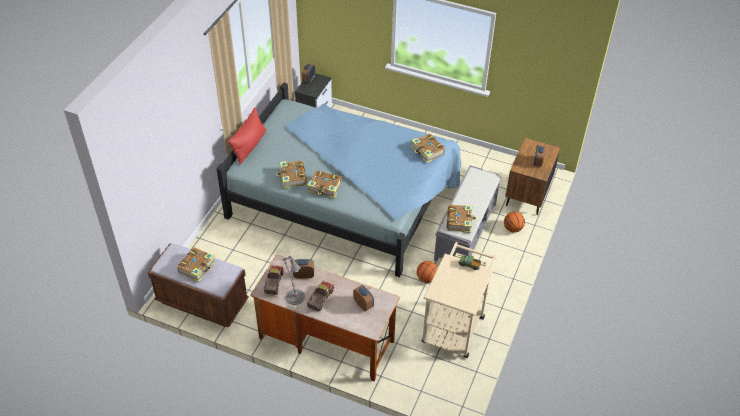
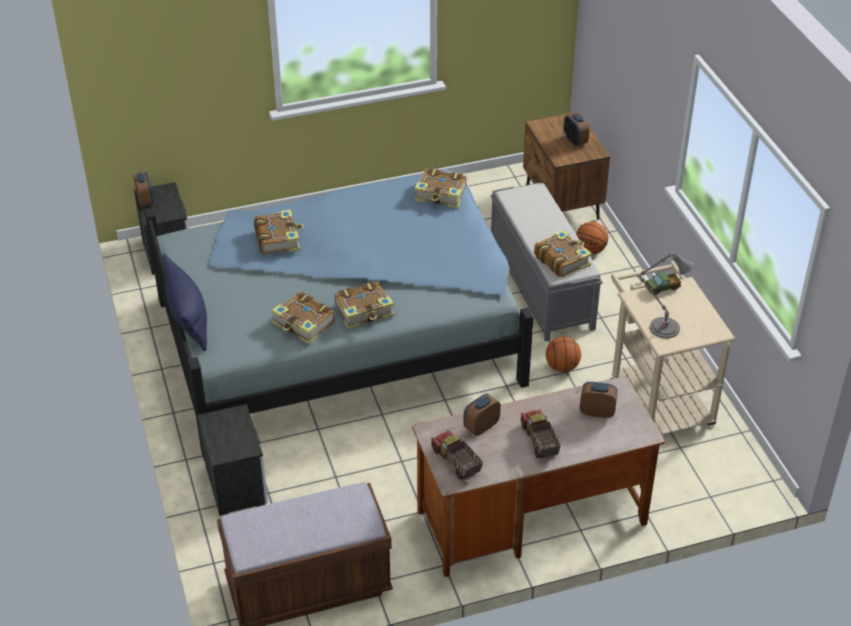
camera: 40 degrees left, 5 degrees down
(197, 267) = (304, 521): book -> book (278, 239)
(225, 236) = (236, 483): none -> nightstand
(249, 146) = (188, 320): red pillow -> blue pillow
(294, 296) = (501, 458): grey table lamp -> grey table lamp (662, 327)

